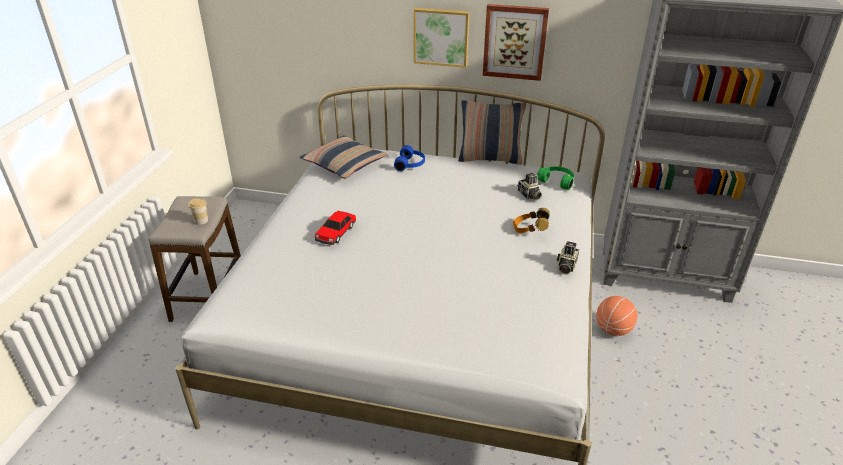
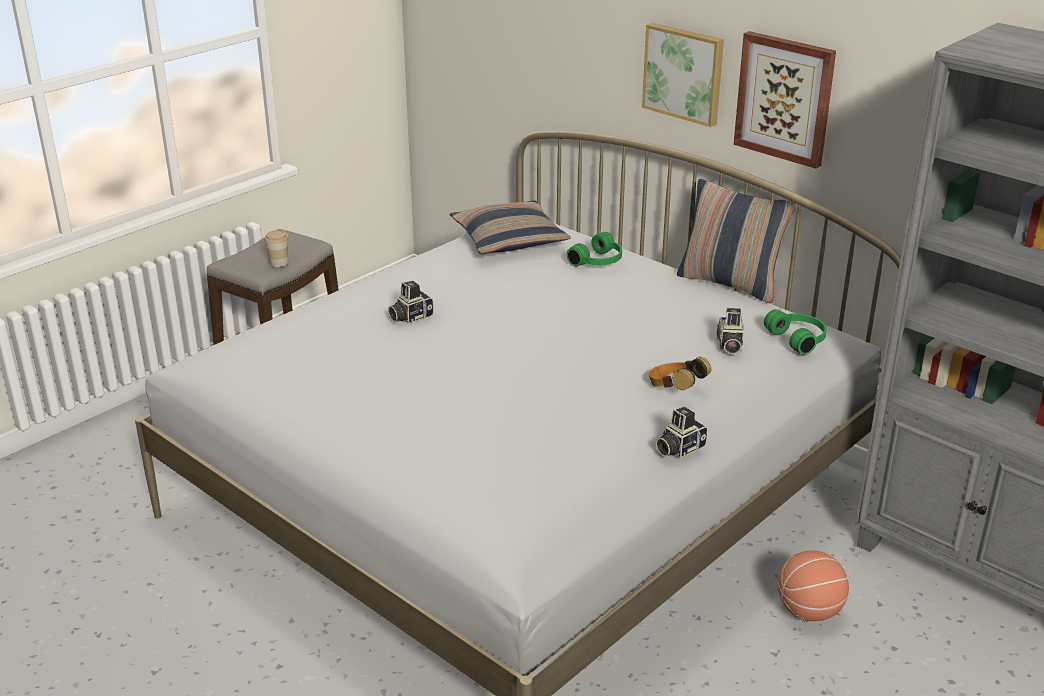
camera: 30 degrees right, 5 degrees down
(335, 233) = (410, 317): toy car -> camera
(410, 164) = (599, 261): blue headphones -> green headphones

